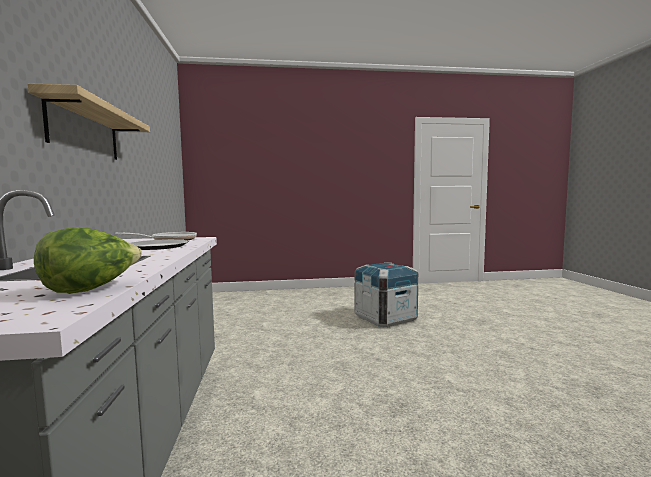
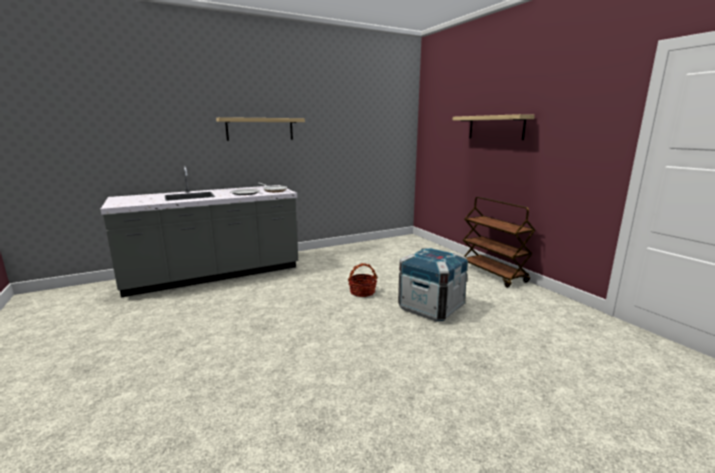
camera: 70 degrees right, 10 degrees up
(91, 289) = (144, 203): lettuce -> none
(304, 164) = (495, 127): none -> shelf
(331, 337) = (362, 292): none -> basket
(333, 290) = (492, 274): none -> brown cart

